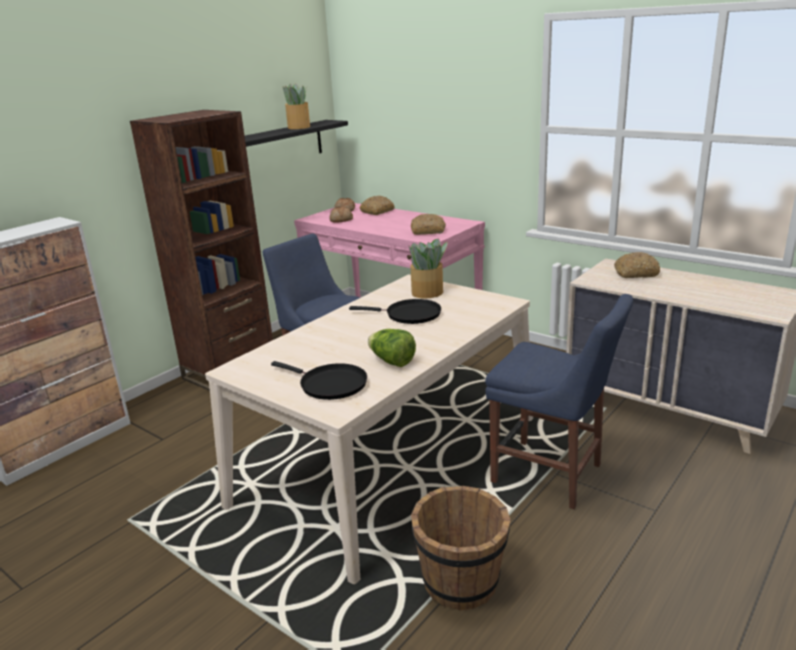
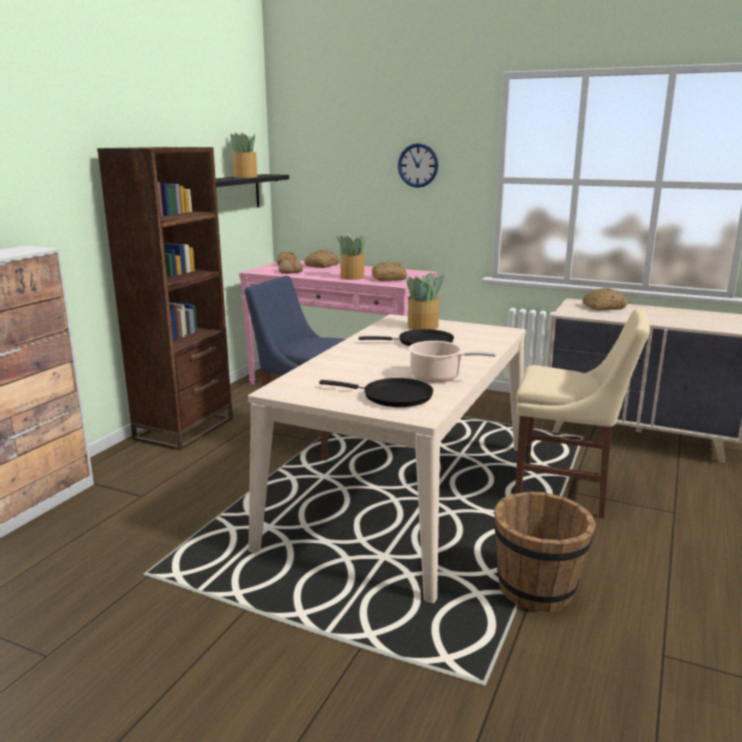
camera: 15 degrees left, 5 degrees down
(392, 361) = (438, 377): lettuce -> cooking pot
(393, 228) = (352, 277): none -> potted plant
(464, 112) = (418, 165): none -> wall clock
(552, 475) = (567, 493): blue chair -> beige chair

